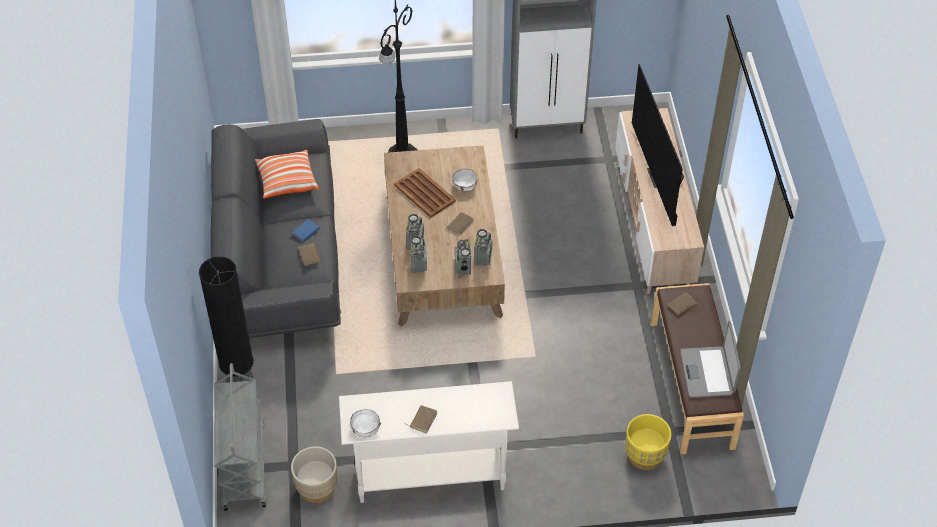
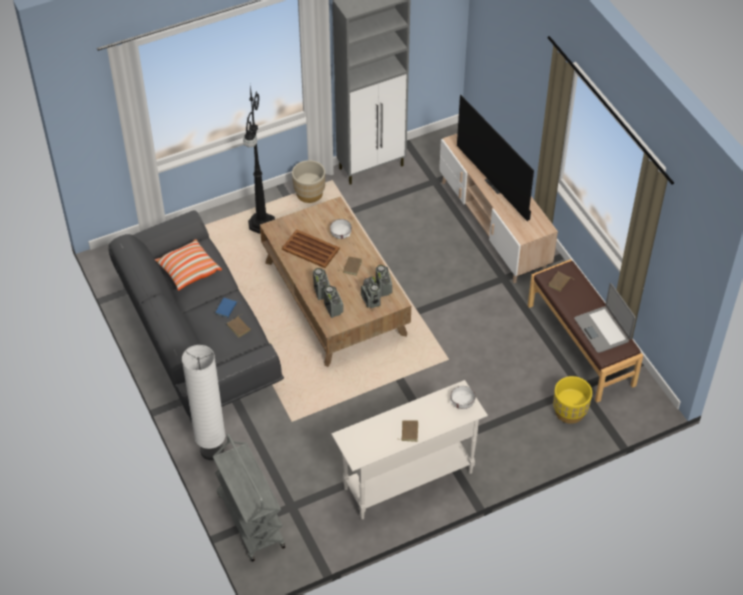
camera: 20 degrees left, 0 degrees up
(239, 379) = (212, 450): black floor lamp -> white floor lamp
(316, 488) = (320, 519): beige planter -> beige planter (309, 193)
(365, 428) = (366, 452): white bowl -> white bowl (462, 402)

